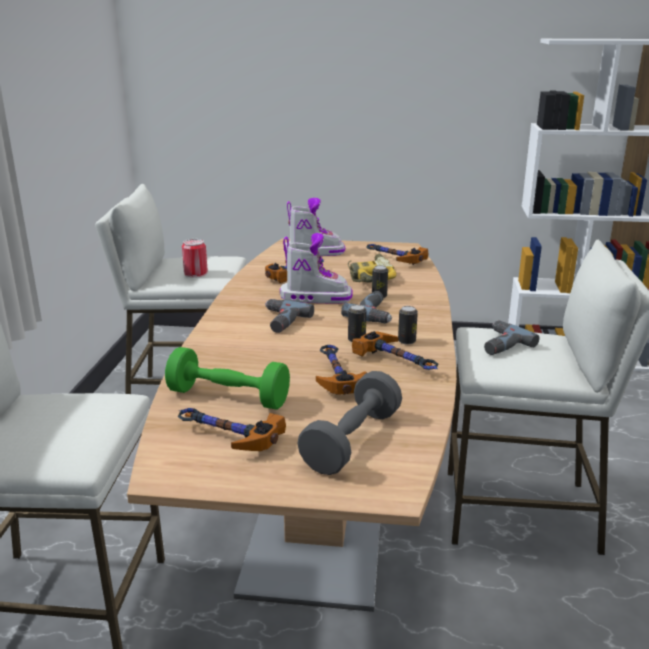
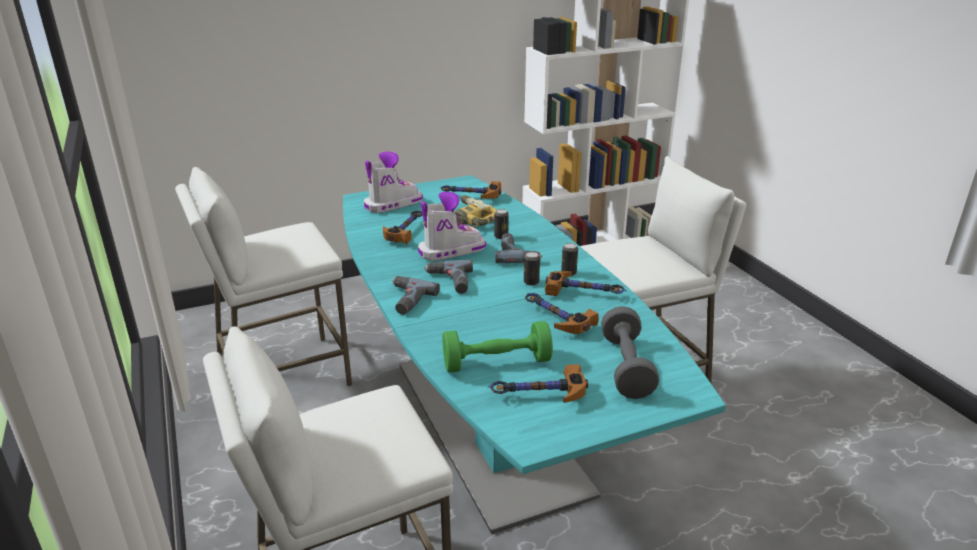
camera: 30 degrees left, 5 degrees up
(195, 273) = (291, 251): can -> none
(324, 495) = (488, 424): brown dining table -> turquoise dining table
(499, 344) = (619, 256): power drill -> power drill (405, 300)

